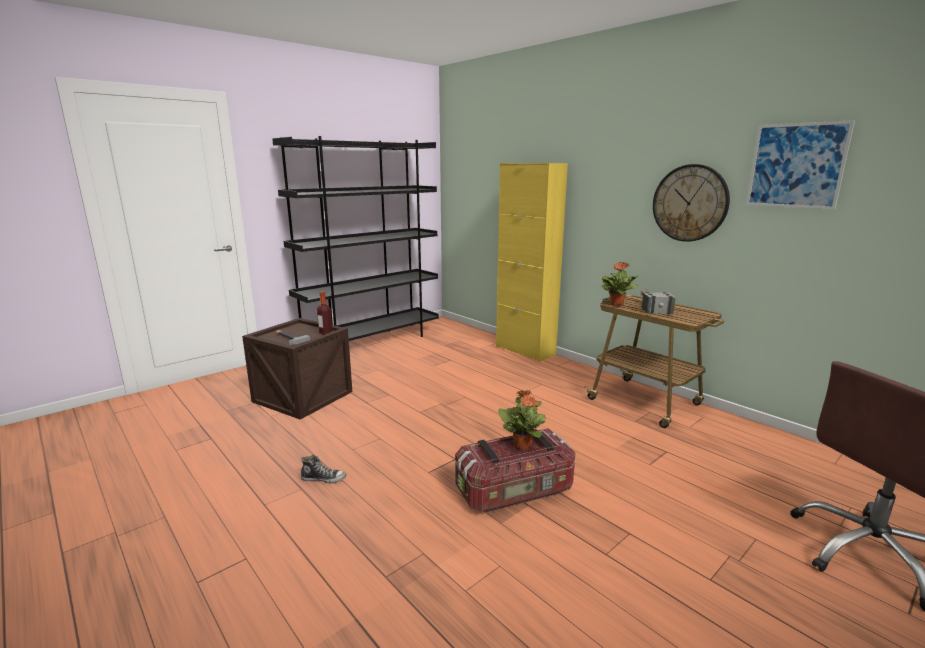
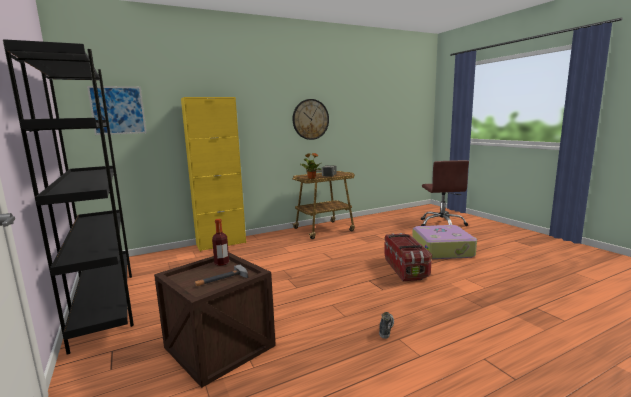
camera: 75 degrees left, 5 degrees down
(522, 445) = (401, 241): potted plant -> none
(649, 543) = (442, 249): none -> suitcase
(796, 166) = (349, 99): picture -> picture (118, 110)

